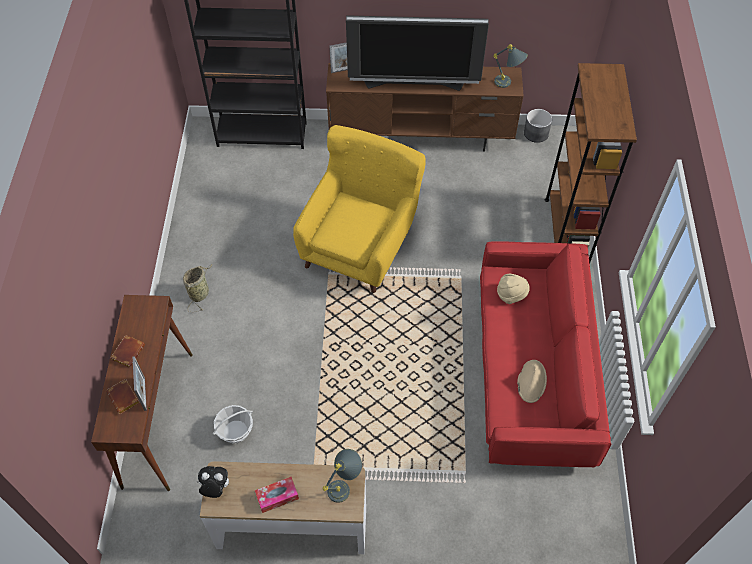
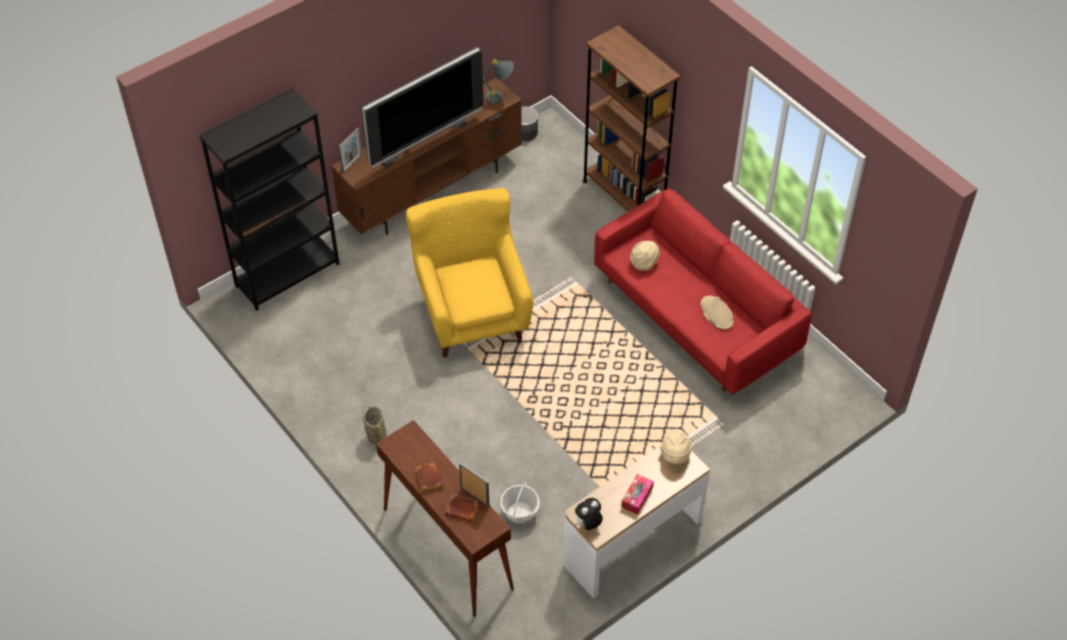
camera: 40 degrees left, 5 degrees down
(345, 486) = (675, 457): grey table lamp -> beige hat

